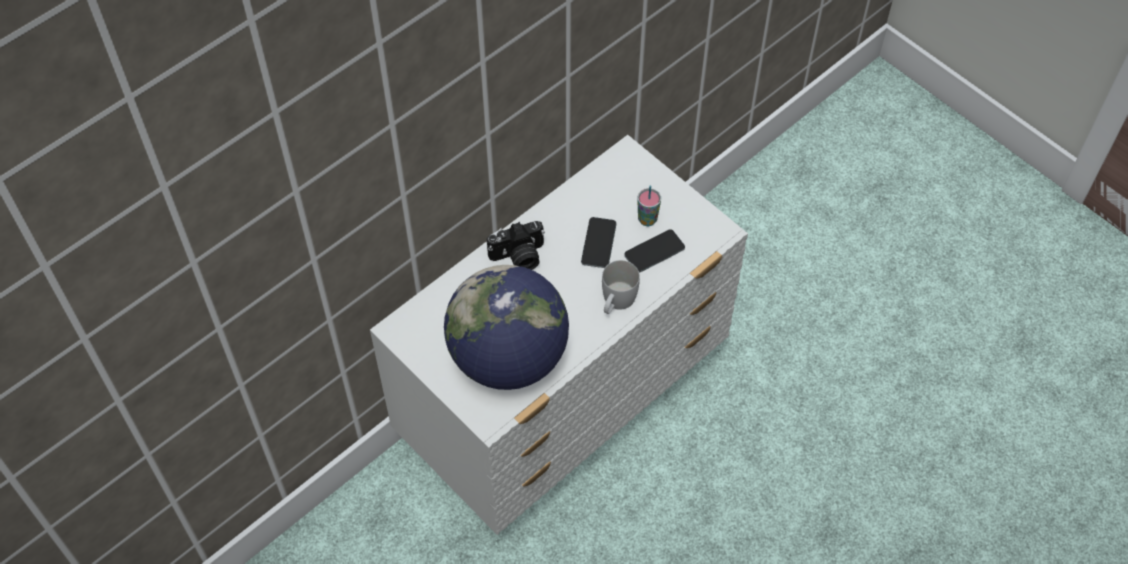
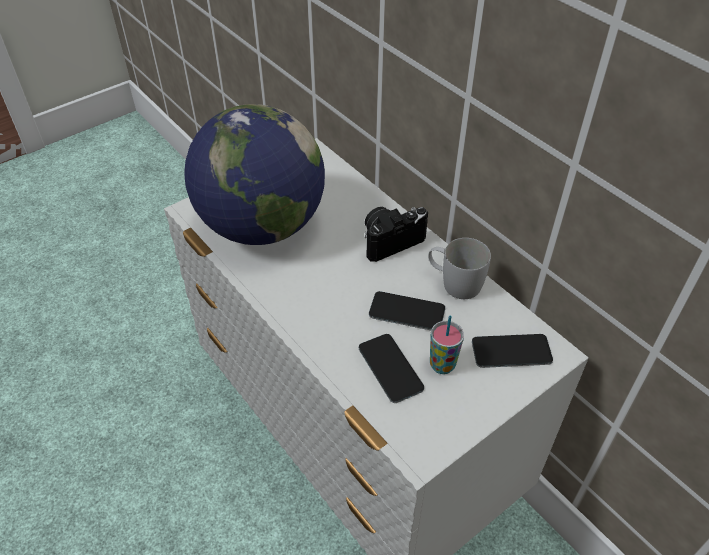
camera: 95 degrees right, 10 degrees down
(519, 257) = (390, 240): camera -> camera turned 75 degrees clockwise
(616, 302) = (317, 322): white mug -> white mug (454, 282)
(629, 178) = (511, 351): none -> phone

